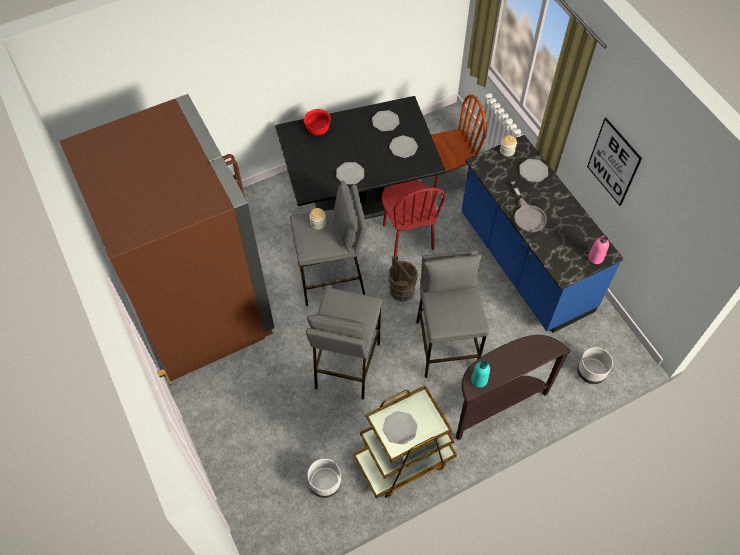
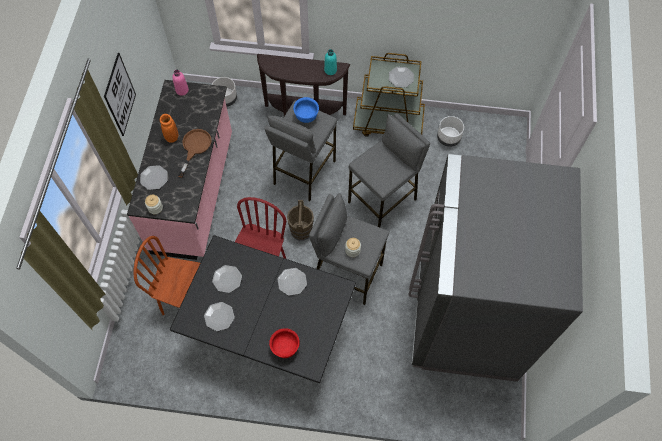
camera: 145 degrees left, 5 degrees up
(200, 307) = (466, 316): brown fridge -> grey fridge
(460, 317) = (306, 117): none -> blue bowl
(524, 264) = (195, 193): blue counter -> pink counter
(527, 214) = (195, 147): grey frying pan -> brown frying pan
(556, 211) = (172, 137): none -> orange vase

